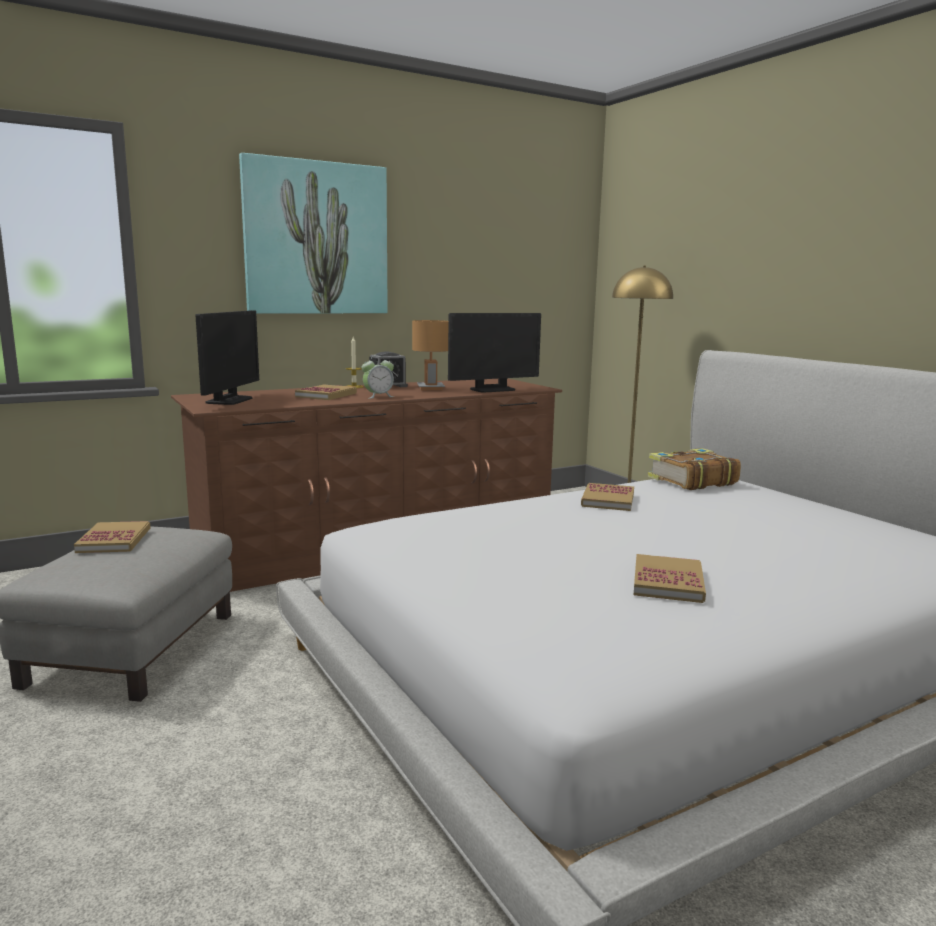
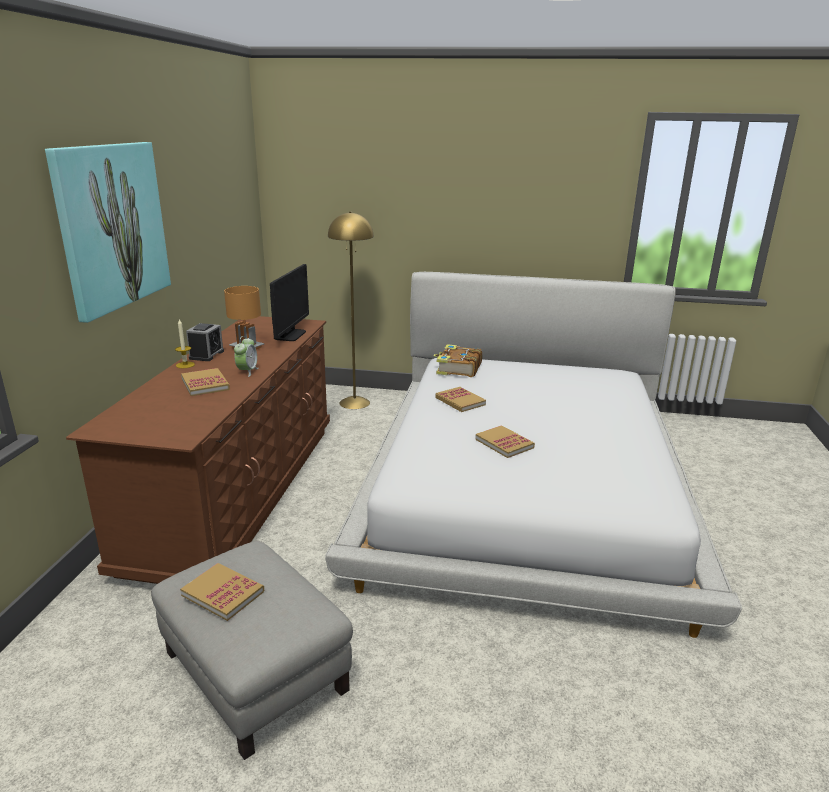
camera: 50 degrees left, 10 degrees up
(229, 400) = (155, 422): monitor -> none
(668, 582) = (591, 444): book -> book (504, 443)

